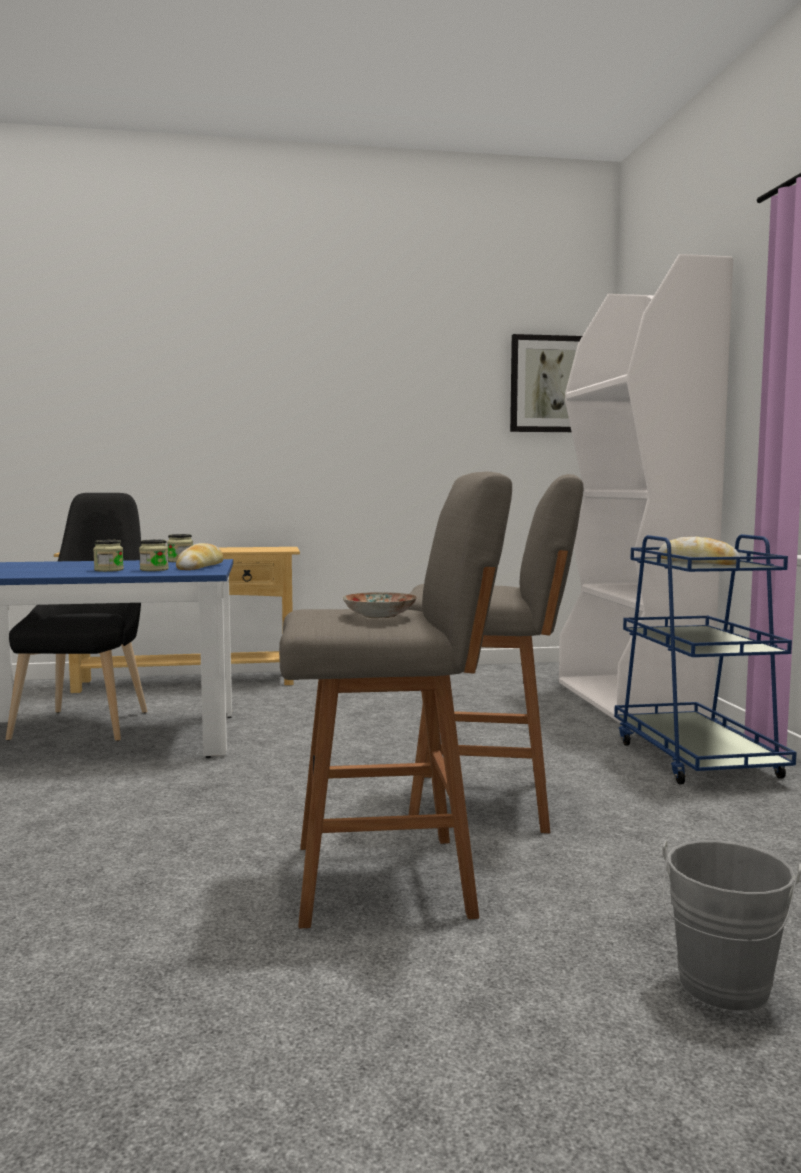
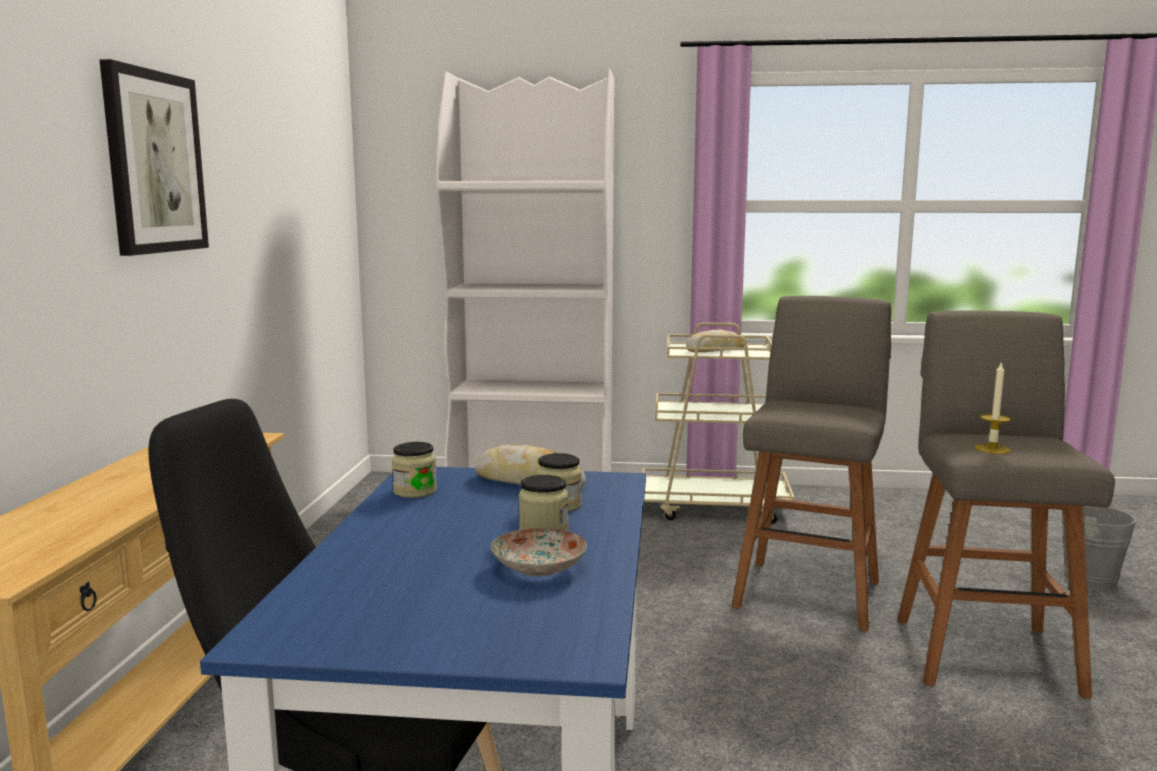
camera: 75 degrees left, 5 degrees up
(331, 609) = (992, 449): none -> candle
(380, 616) = (1026, 440): plate -> plate (540, 567)
(548, 384) = (326, 158): picture -> picture (154, 162)
(696, 759) = (714, 507): blue cart -> beige cart

